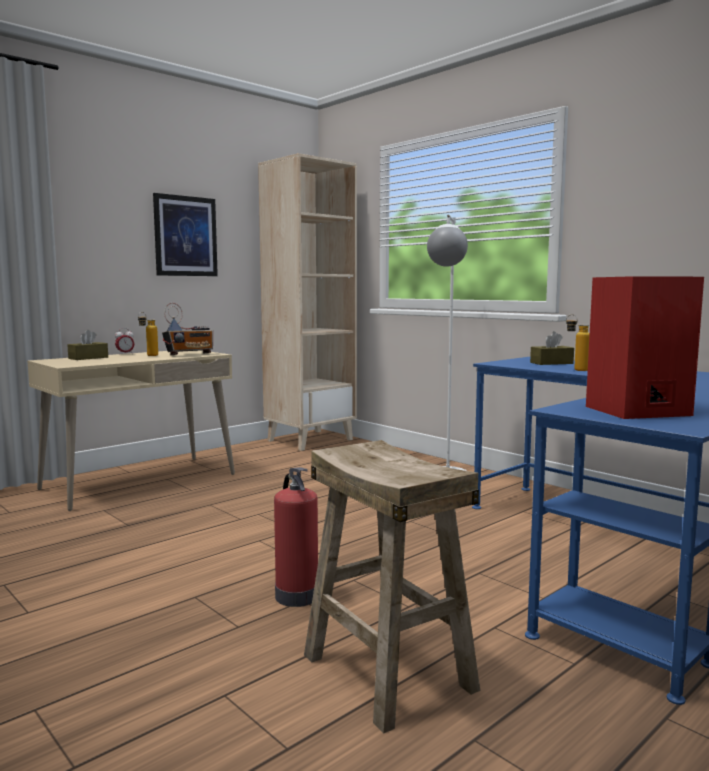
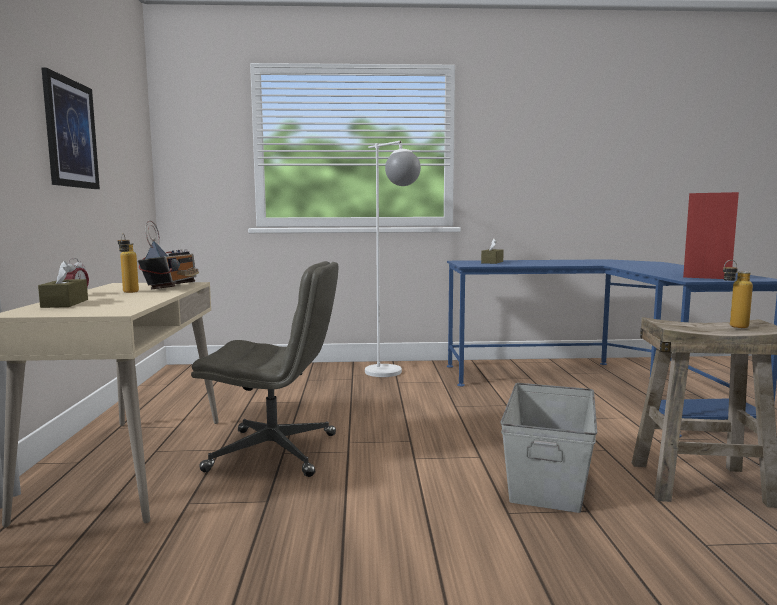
camera: 50 degrees left, 0 degrees up
(207, 502) = (275, 452): none -> grey office chair
(296, 595) = (549, 475): fire extinguisher -> grey storage box
(310, 440) = (191, 376): beige bookcase -> none
(575, 369) = (532, 264): bottle -> bottle (732, 327)

